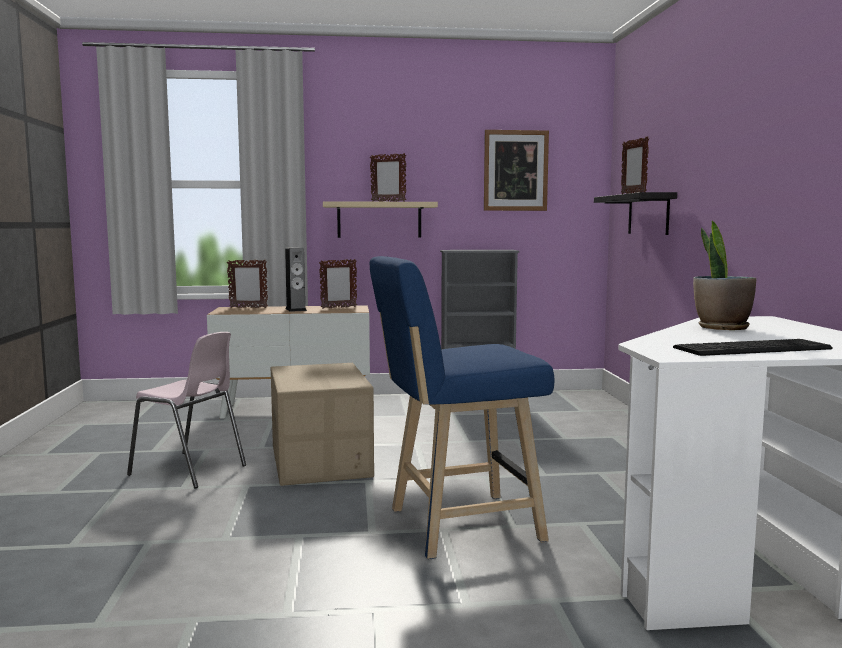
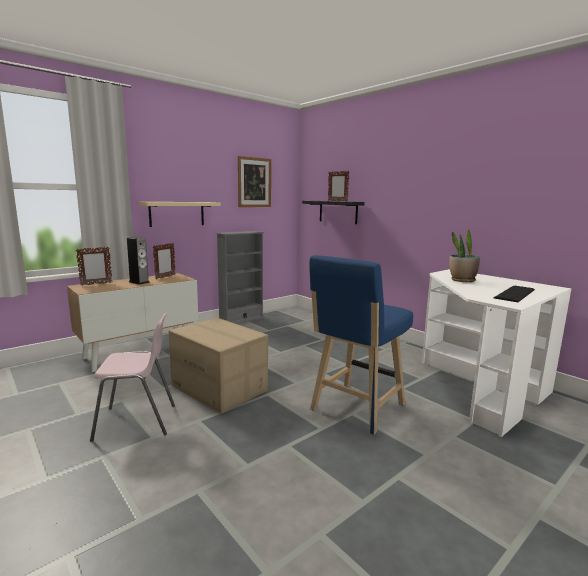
camera: 35 degrees left, 5 degrees up
(388, 201) = (186, 201): picture frame -> none

